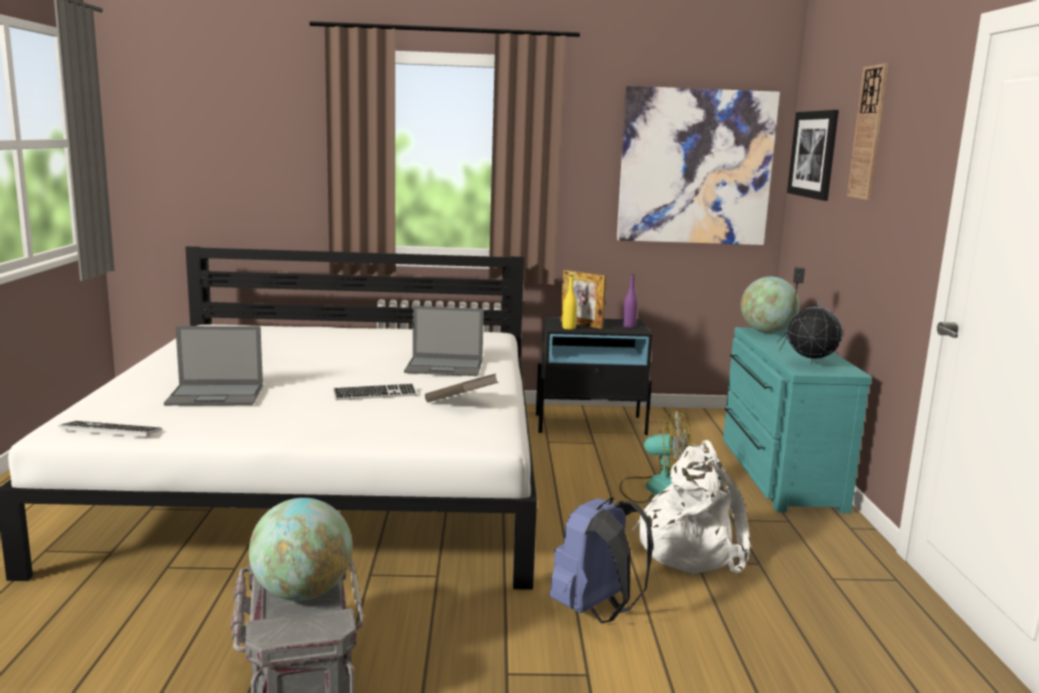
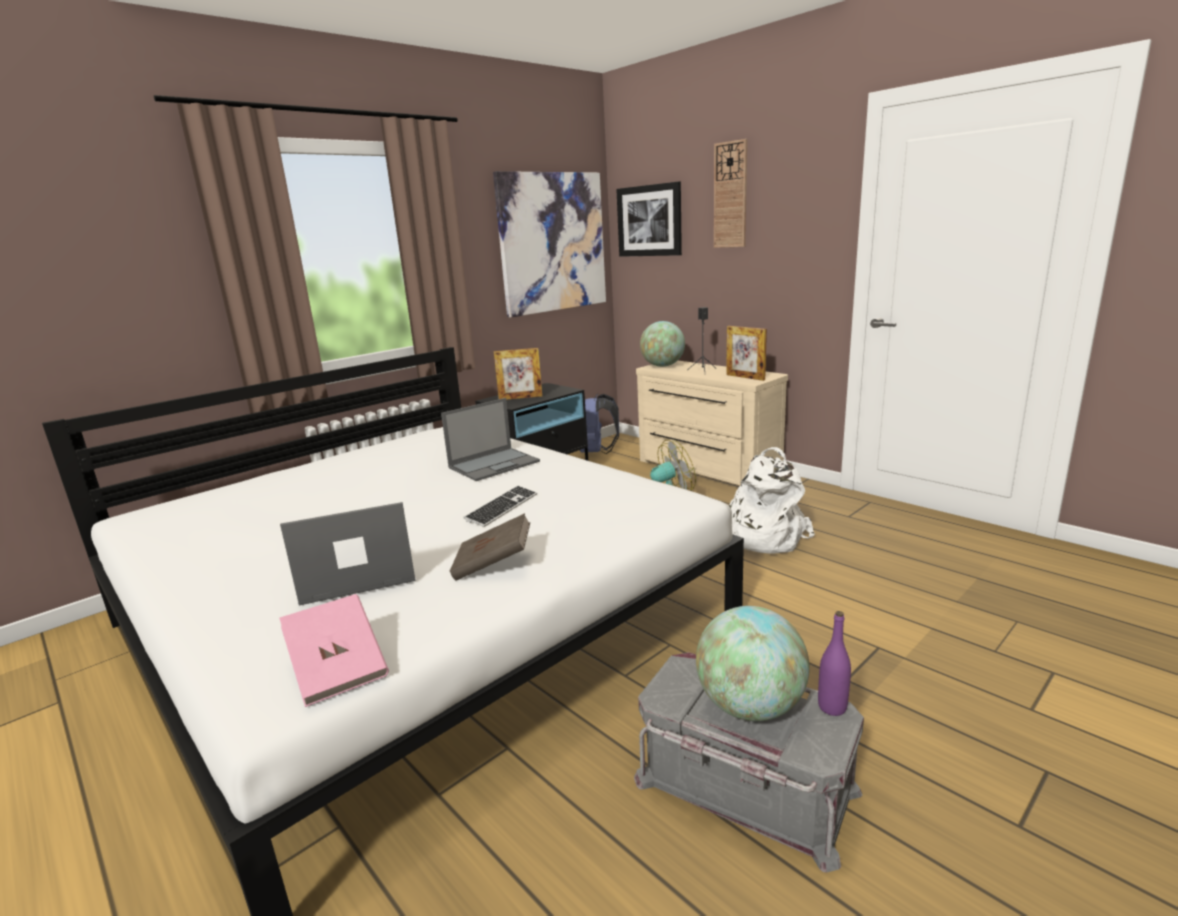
camera: 40 degrees left, 5 degrees up
(111, 430) = (338, 669): keyboard -> pink book
(217, 395) = (356, 575): laptop -> laptop turned 150 degrees counterclockwise
(460, 404) = (588, 486): brown book -> brown book (493, 565)
(568, 328) = (520, 402): yellow bottle -> none
(596, 610) = (799, 604): blue backpack -> blue backpack (597, 452)
(629, 326) = (554, 389): purple bottle -> purple bottle (832, 707)
(776, 473) = (705, 468): turquoise dresser -> beige dresser
(810, 365) = (745, 377): globe -> picture frame

